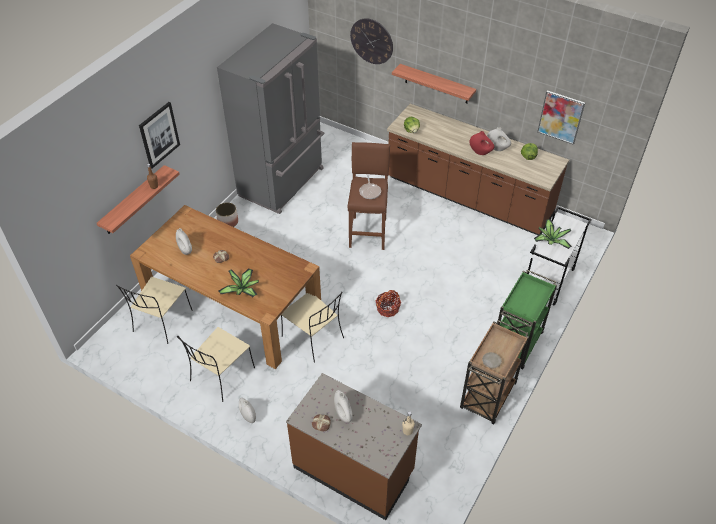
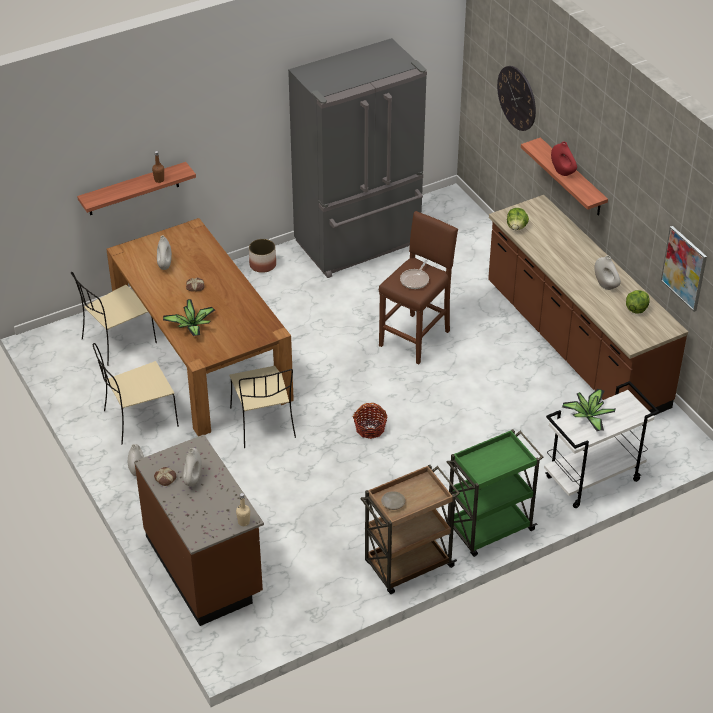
camera: 30 degrees right, 5 degrees down
(159, 135) = (186, 124): picture -> none
(480, 152) = (580, 282): red vase -> red vase (562, 172)

